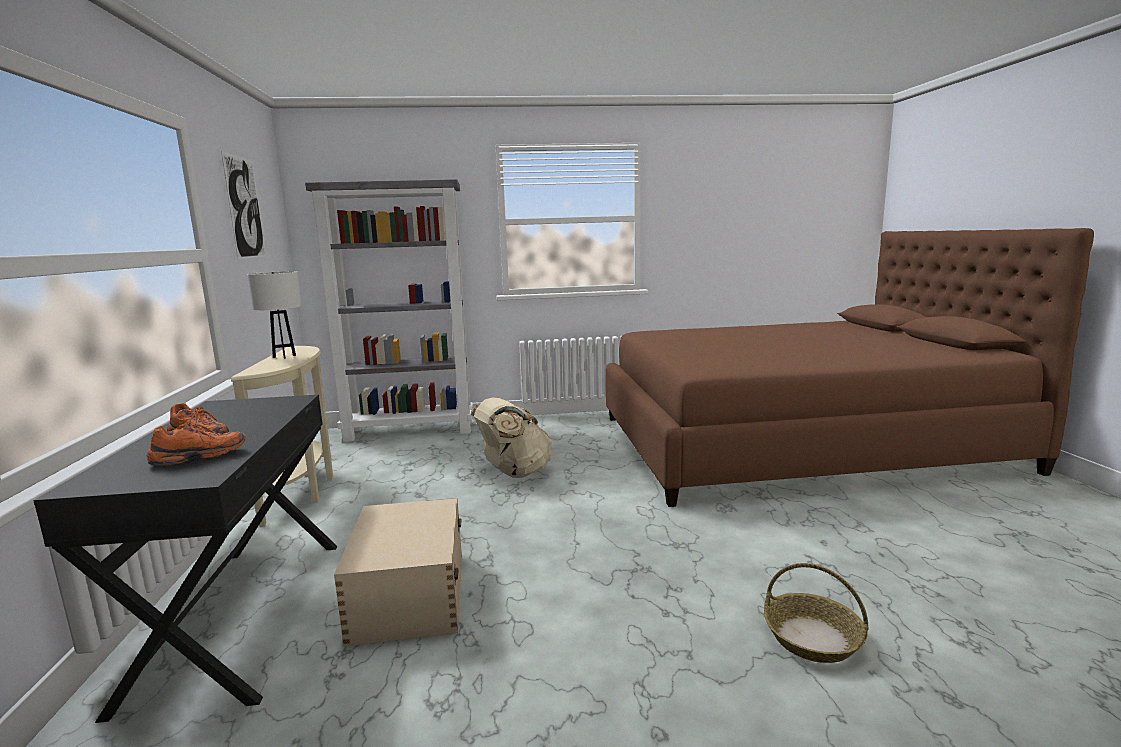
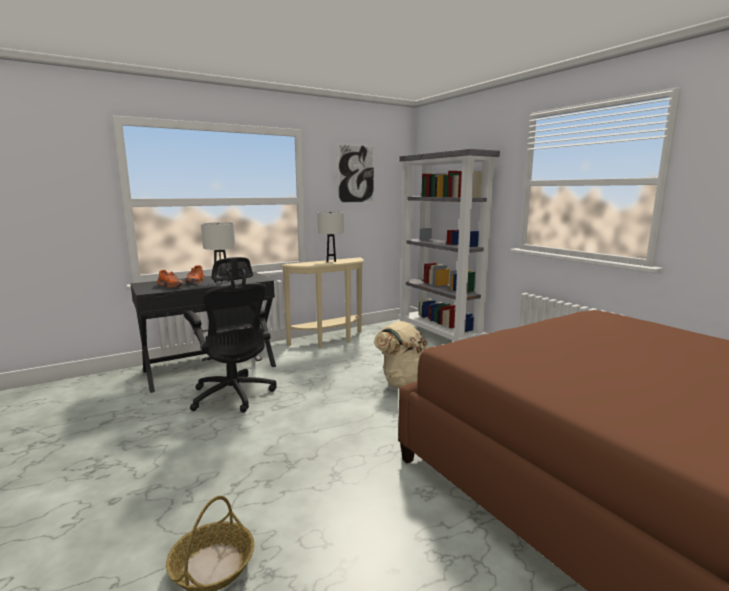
camera: 65 degrees right, 0 degrees up
(249, 421) = (222, 281): none -> white table lamp
(408, 596) = (233, 397): beige storage box -> office chair

